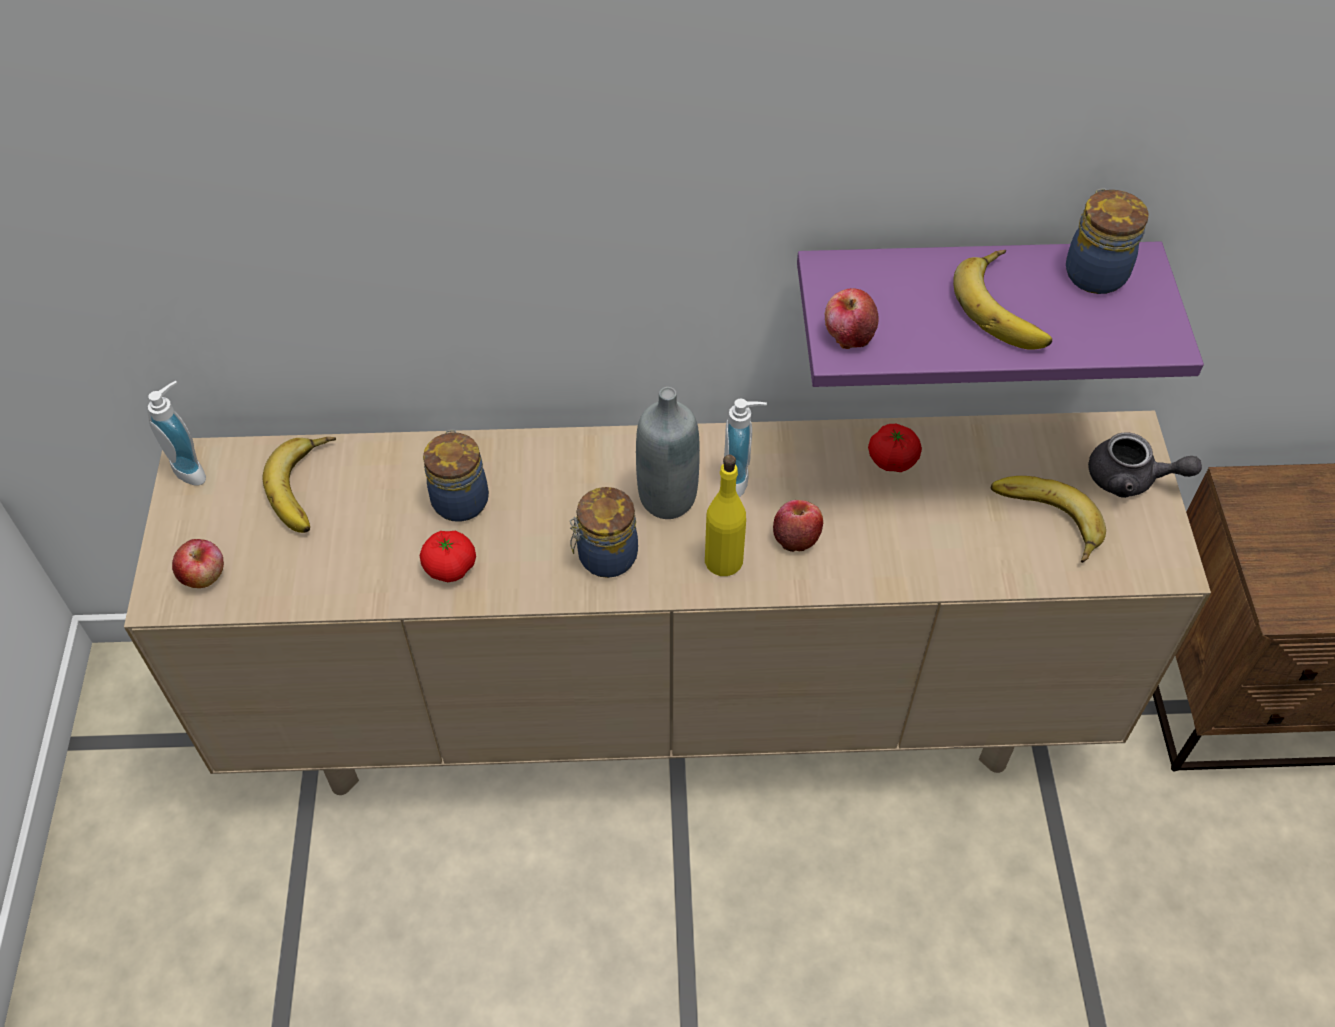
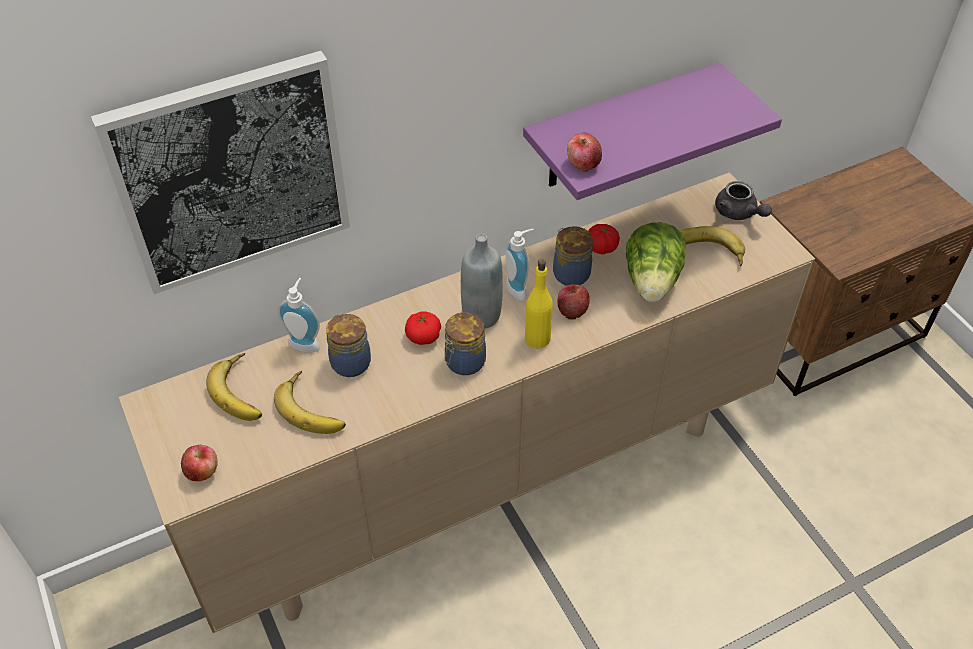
camera: 25 degrees left, 5 degrees down
(193, 468) = (151, 407): soap dispenser -> soap dispenser (305, 342)
(329, 195) = (231, 172): none -> picture
(450, 567) = (368, 404): tomato -> tomato (423, 336)
(936, 538) = (652, 282): none -> lettuce
(1008, 306) = (661, 121): banana -> banana (314, 407)
(1094, 272) = (695, 89): jar -> jar (570, 273)
(1130, 479) = (738, 213): grey teapot -> grey teapot turned 60 degrees clockwise

